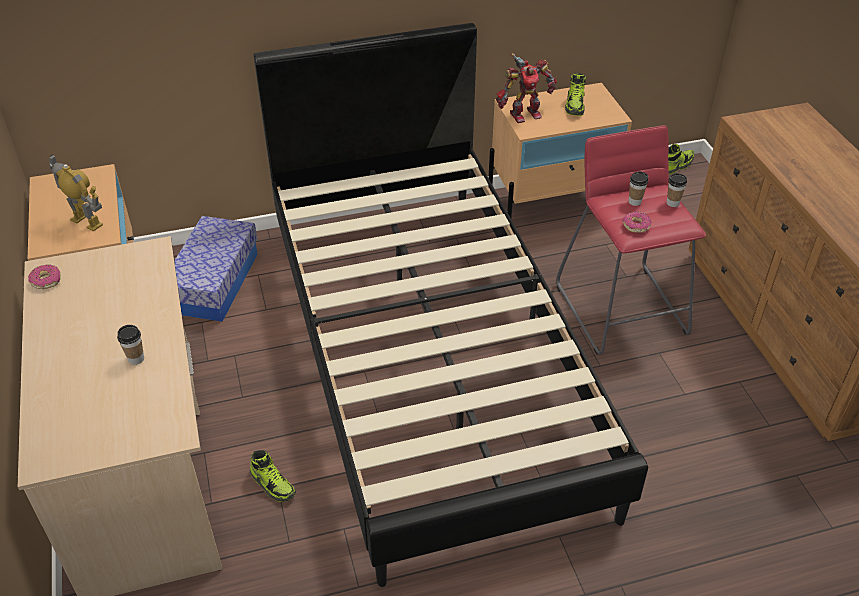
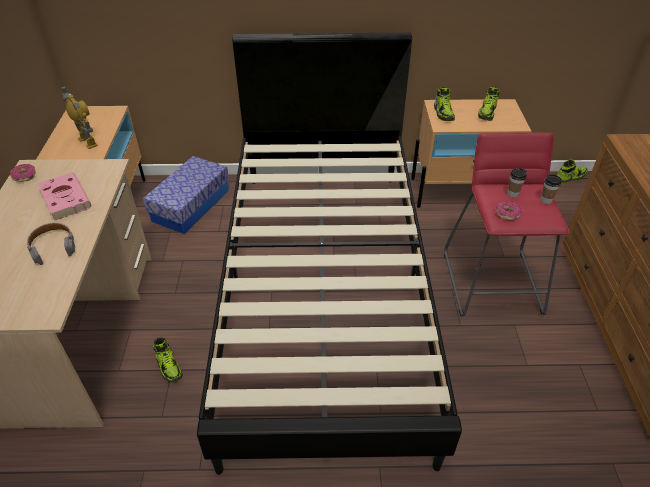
camera: 15 degrees right, 0 degrees up
(116, 299) = (64, 198): none -> pink book
(136, 359) = (53, 246): cup -> grey headphones
(524, 114) = (443, 113): toy robot -> shoe

